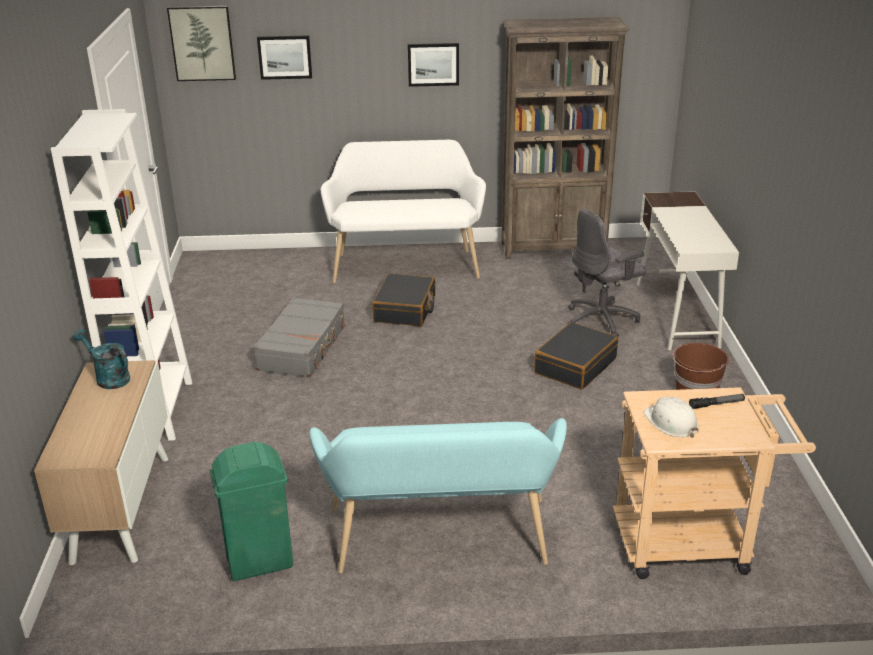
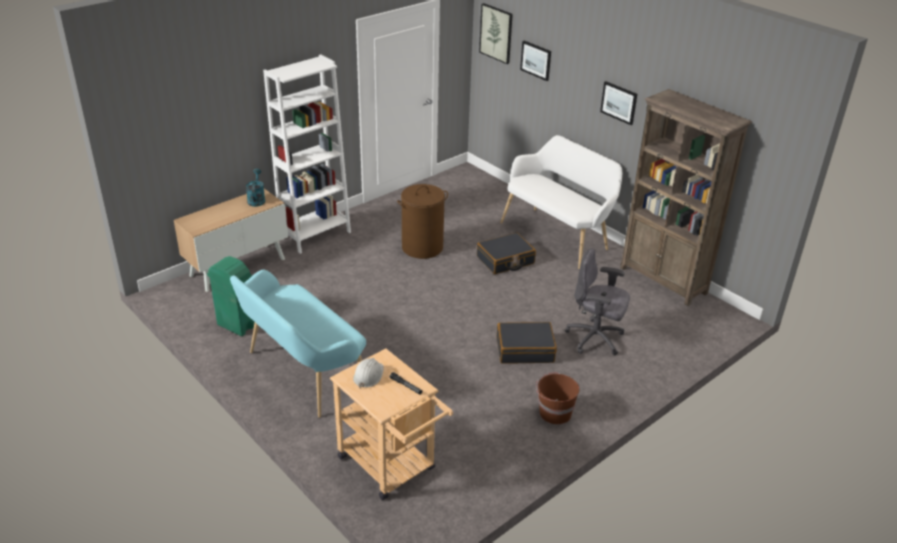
camera: 50 degrees right, 5 degrees up
(303, 347) = (422, 247): grey suitcase -> brown laundry basket
(676, 314) = (648, 368): white desk -> none

